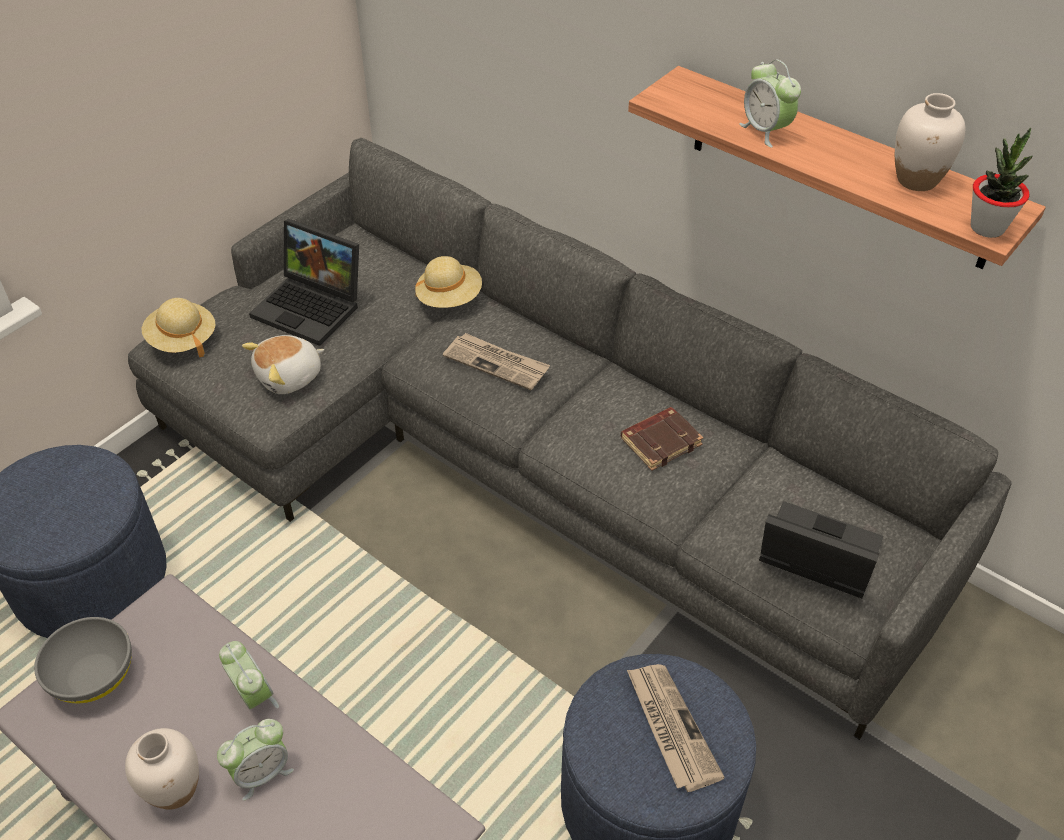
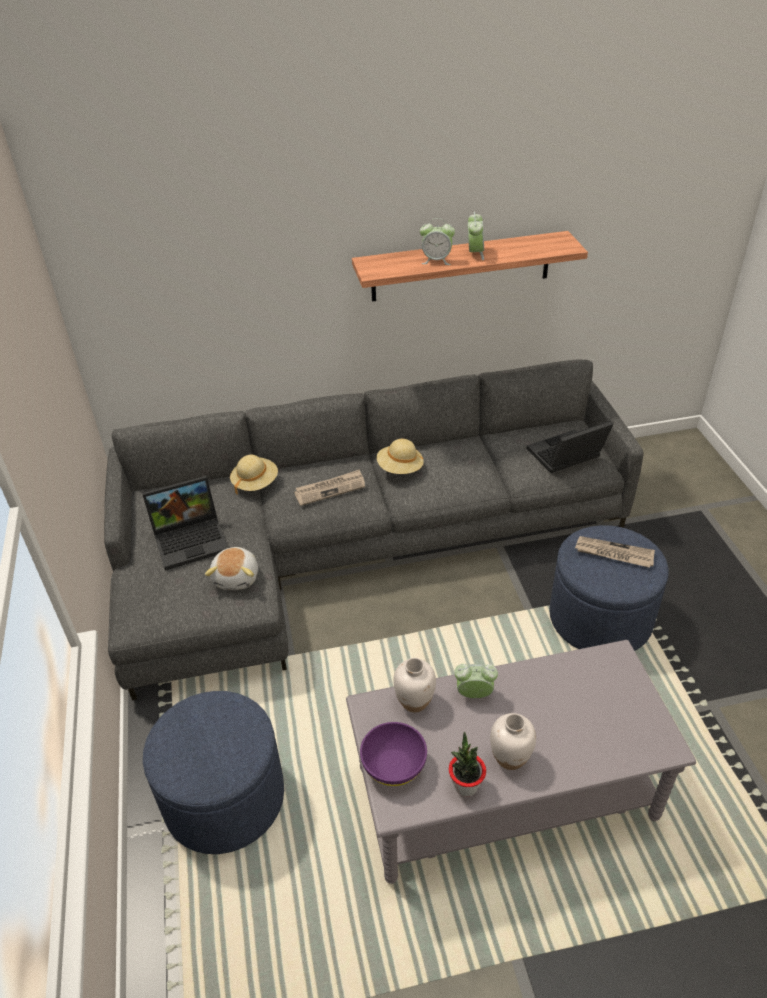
camera: 50 degrees left, 5 degrees down
(93, 675) = (393, 765): grey bowl -> purple bowl
(182, 340) = (142, 612): beige hat -> beige hat (400, 468)
(262, 773) = (529, 713): alarm clock -> alarm clock (475, 253)
(660, 441) = (448, 463): brown book -> none
(917, 180) = (518, 246): white vase -> white vase (415, 701)
(987, 227) = (567, 247): potted plant -> potted plant (466, 786)

